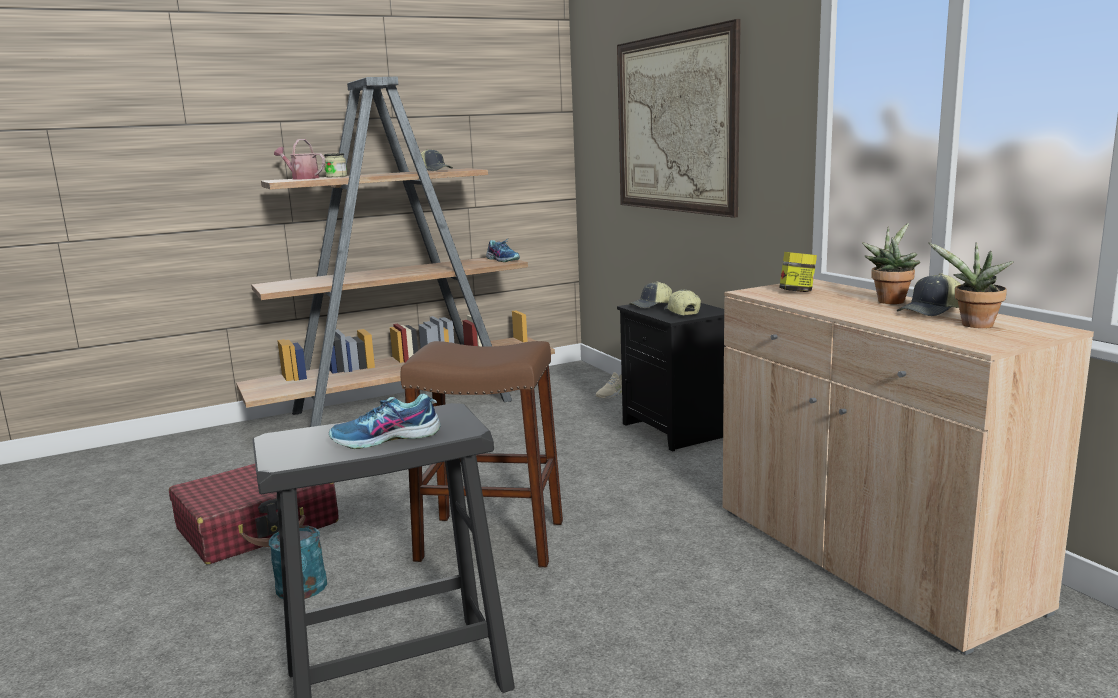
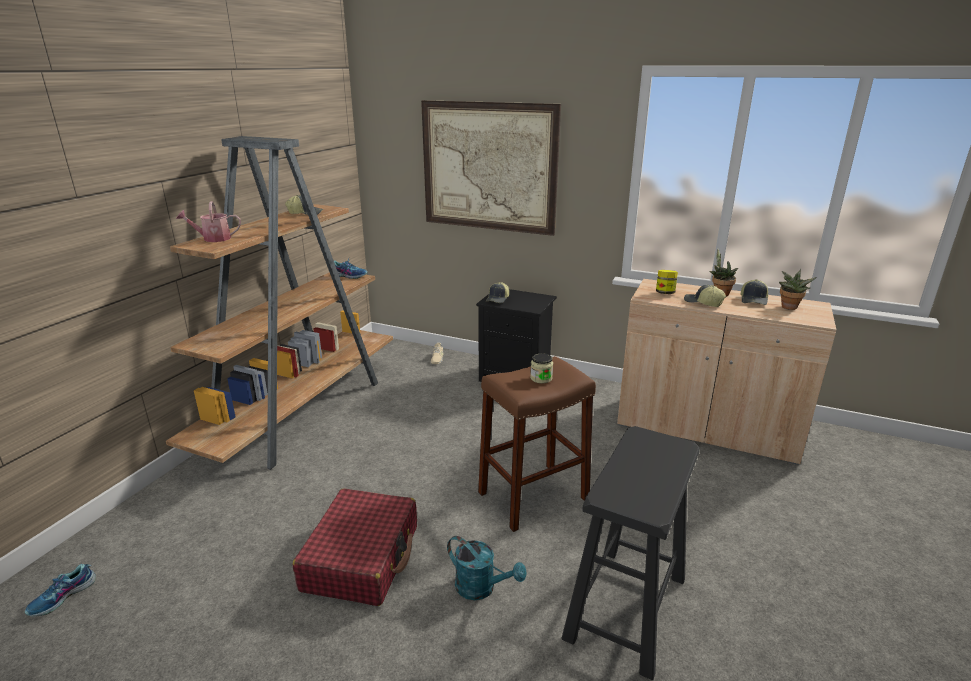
camera: 40 degrees left, 10 degrees up
(336, 176) = (237, 231): jar -> jar (541, 378)
(386, 438) = (663, 470): shoe -> shoe (63, 597)
(681, 312) = (528, 302): cap -> cap (703, 303)

